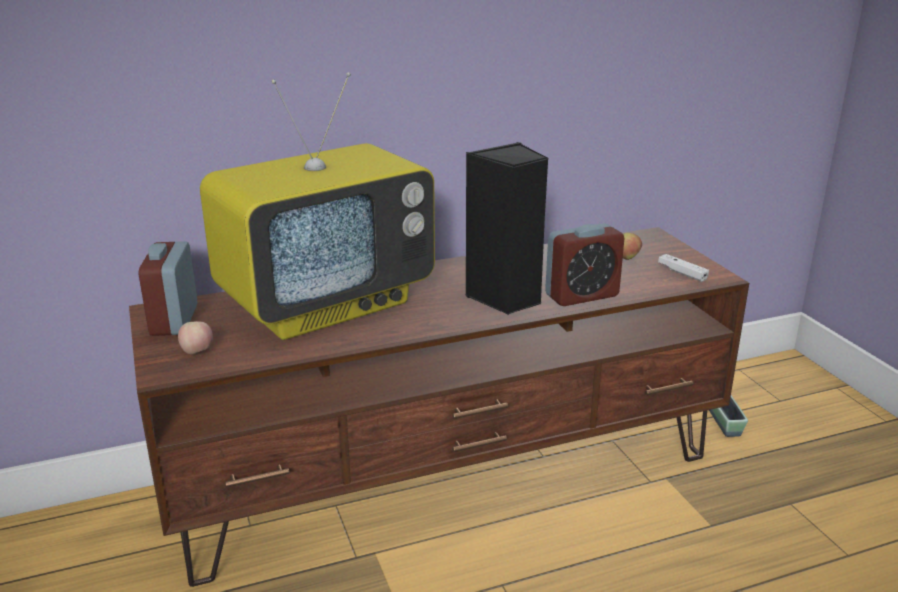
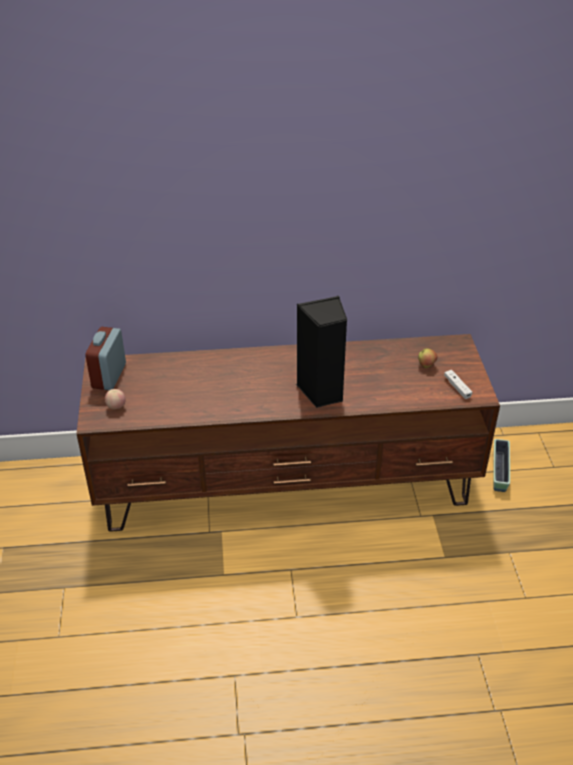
camera: 15 degrees right, 15 degrees up
(326, 304) = (205, 377): television -> none
(581, 295) = (374, 398): alarm clock -> none

